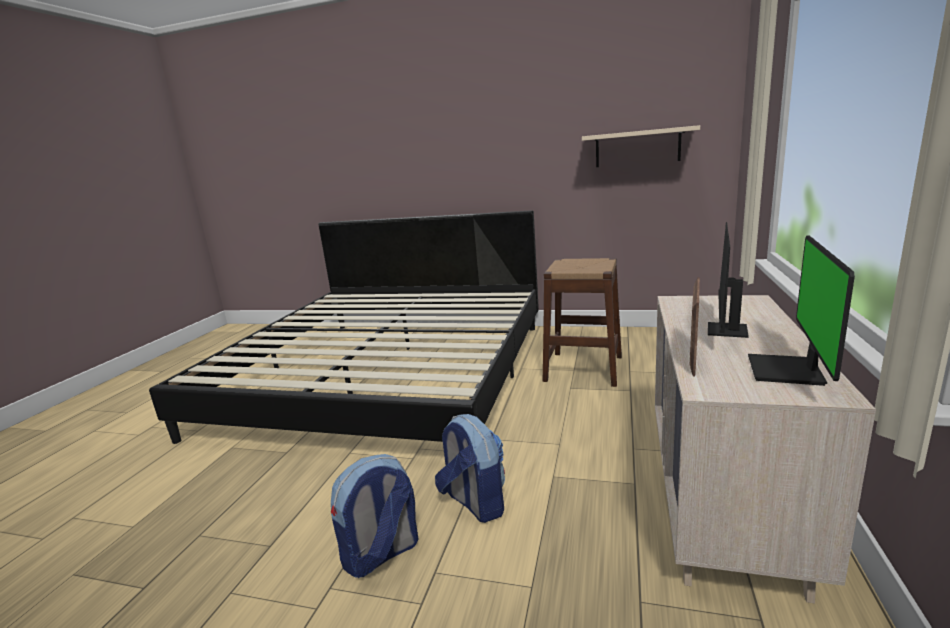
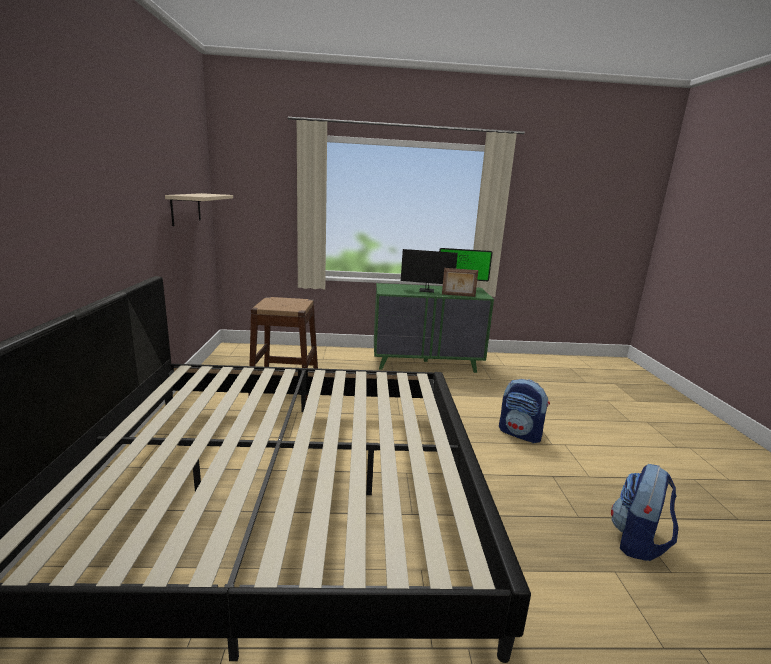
camera: 110 degrees left, 0 degrees up
(474, 503) = (464, 413): backpack -> backpack (638, 542)
(722, 502) = (426, 363): beige dresser -> green dresser

